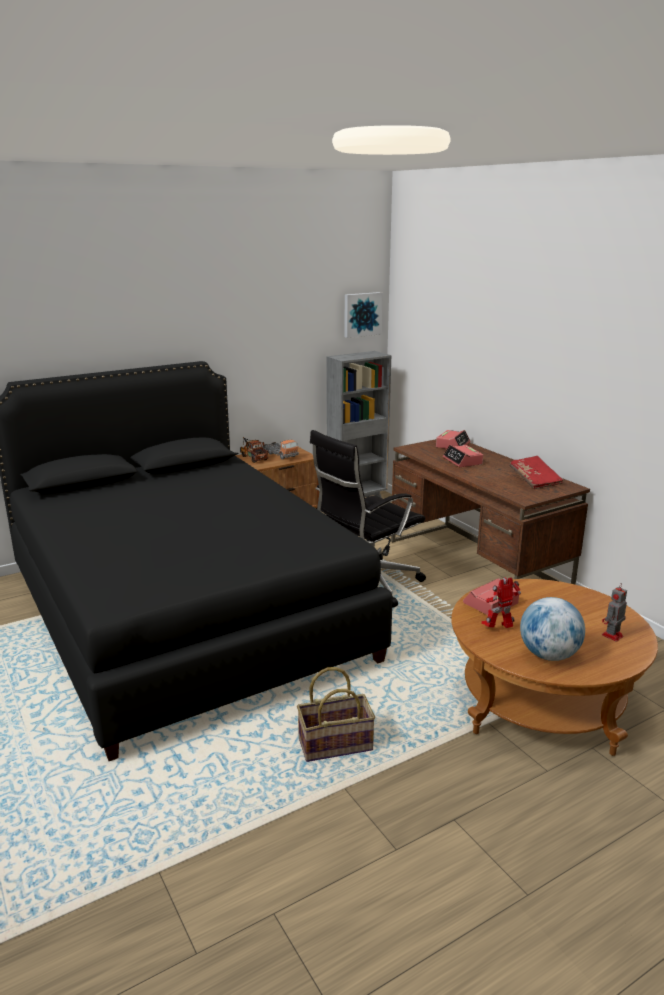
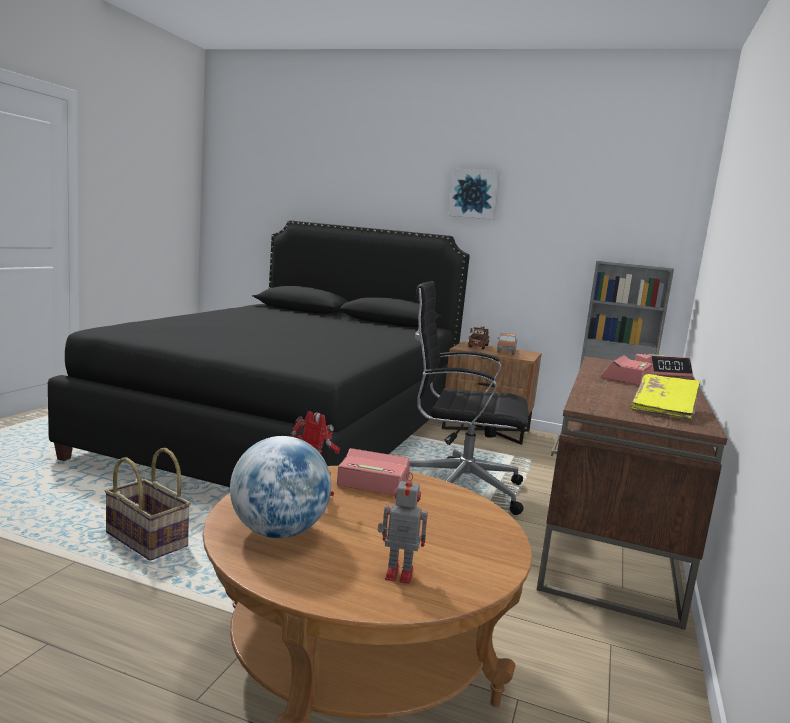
camera: 50 degrees right, 10 degrees down
(361, 314) = (663, 221): picture -> picture (474, 194)
(535, 480) = (664, 409): red book -> yellow book

